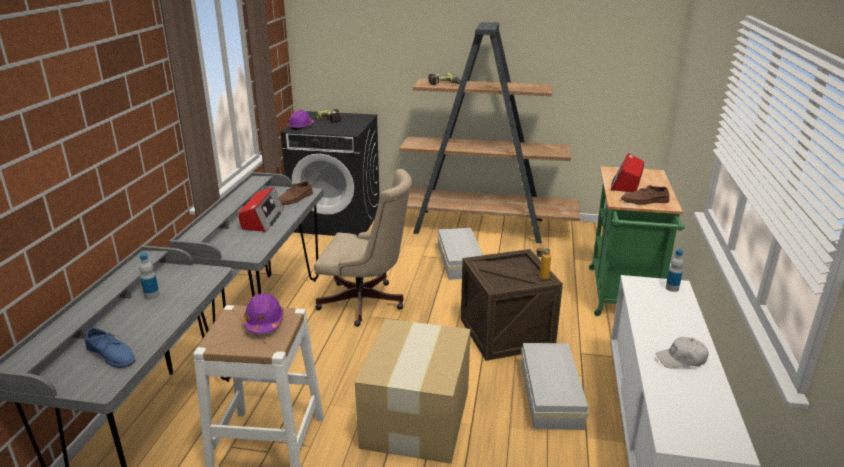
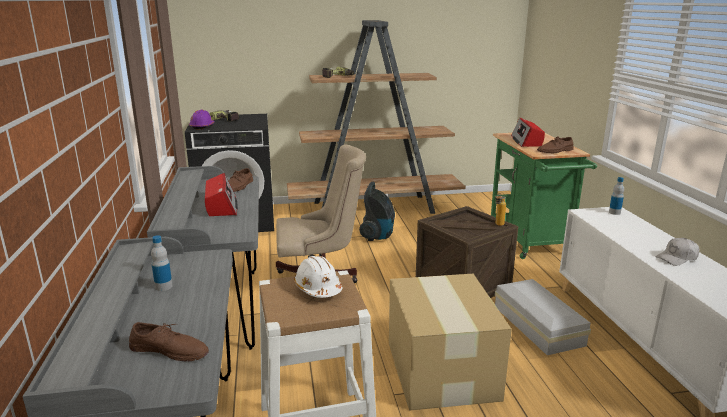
camera: 20 degrees left, 5 degrees down
(112, 354) = (169, 350): blue shoe -> brown shoe
(264, 322) = (318, 288): purple hard hat -> white hard hat
(460, 260) = (378, 236): white storage box -> vacuum cleaner

